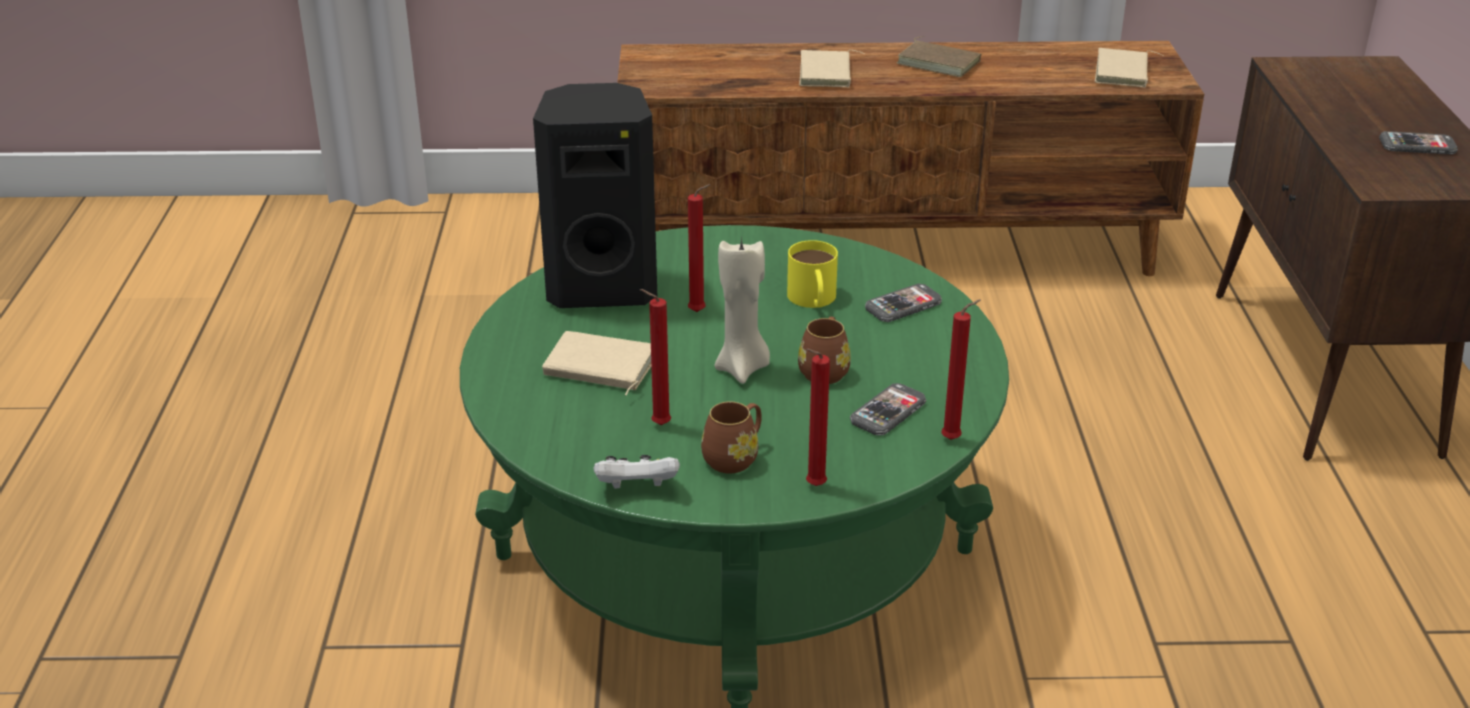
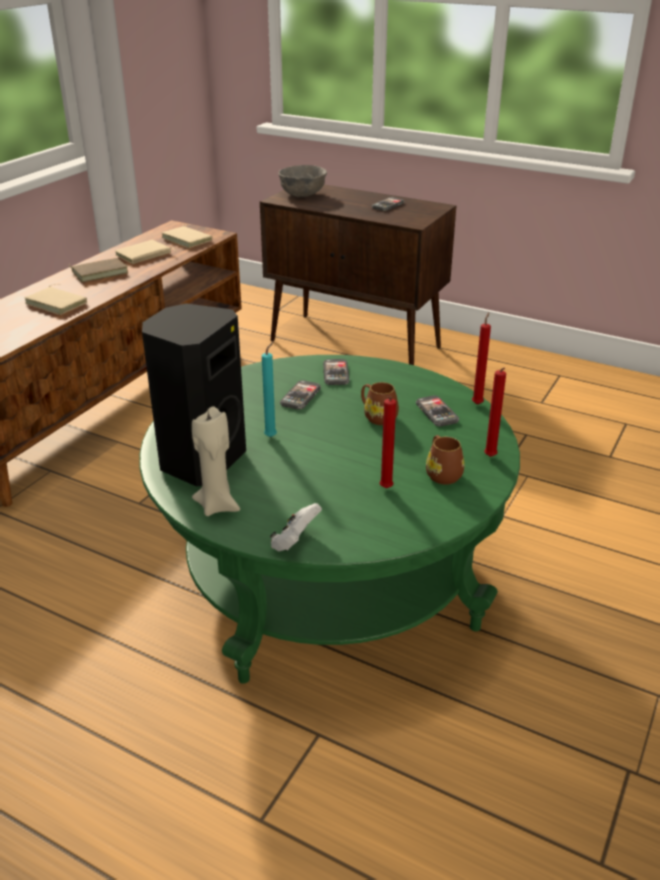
camera: 60 degrees left, 0 degrees up
(599, 368) = (299, 492): beige book -> beige book (144, 255)
(637, 488) = (448, 517): white game controller -> white game controller (295, 542)
(699, 312) = (272, 436): red candle -> turquoise candle
(743, 368) = (350, 441): beige candle -> beige candle (217, 505)
(813, 300) = (300, 396): yellow mug -> phone
(1337, 75) = (303, 194): none -> grey bowl

